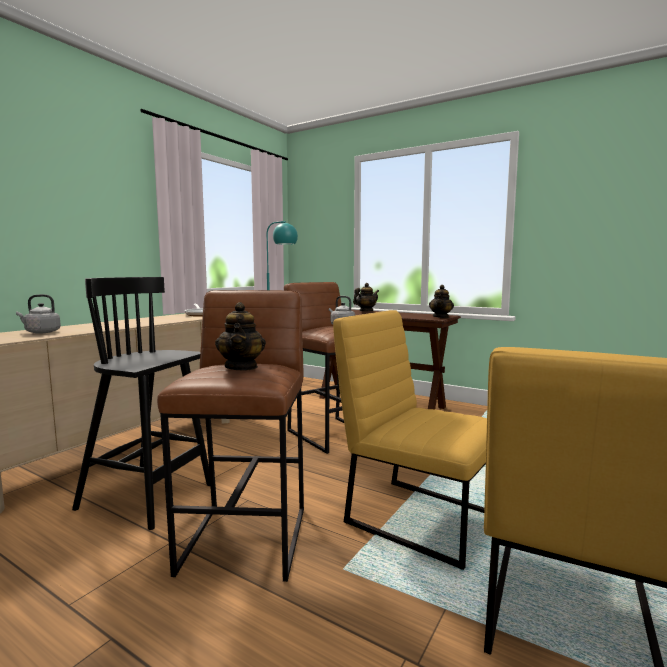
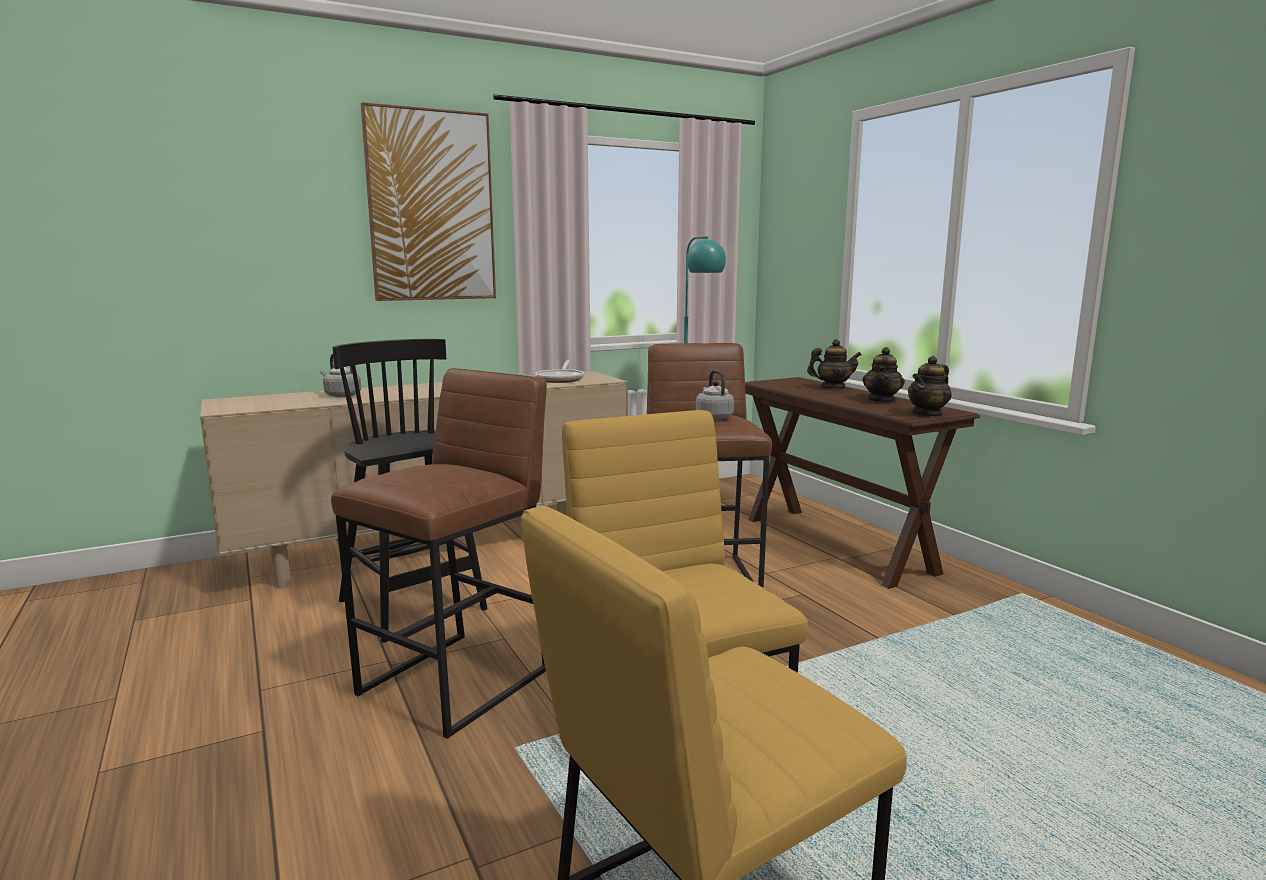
camera: 30 degrees right, 5 degrees up
(92, 185) = (431, 206): none -> picture
(242, 367) = (431, 473): teapot -> teapot (882, 400)

